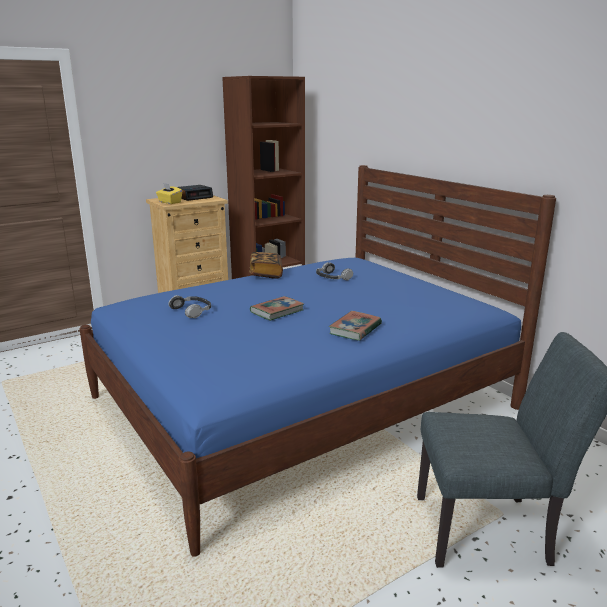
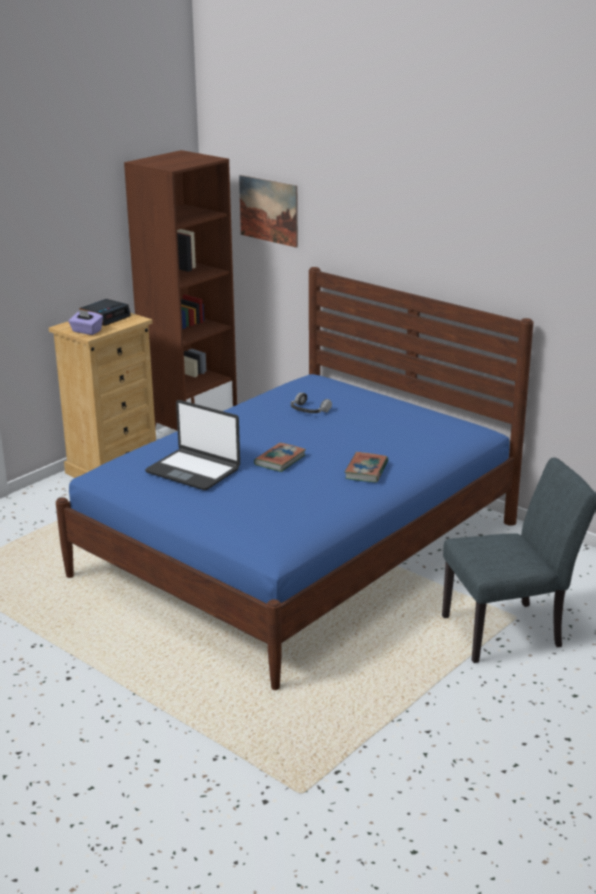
camera: 15 degrees left, 5 degrees up
(169, 202) = (86, 331): yellow tissue box -> purple tissue box
(192, 311) = (193, 470): headphones -> laptop
(266, 274) = (234, 413): book -> none
(335, 122) = (268, 210): none -> picture

